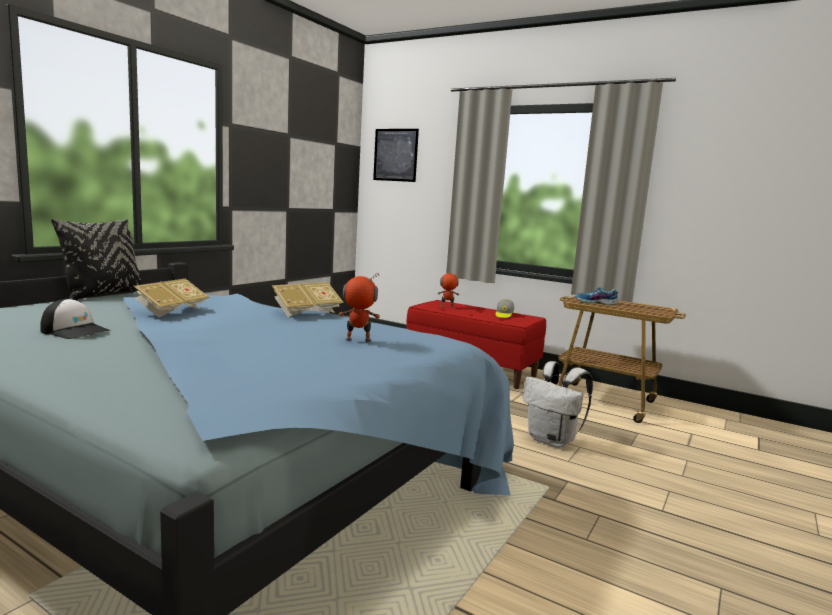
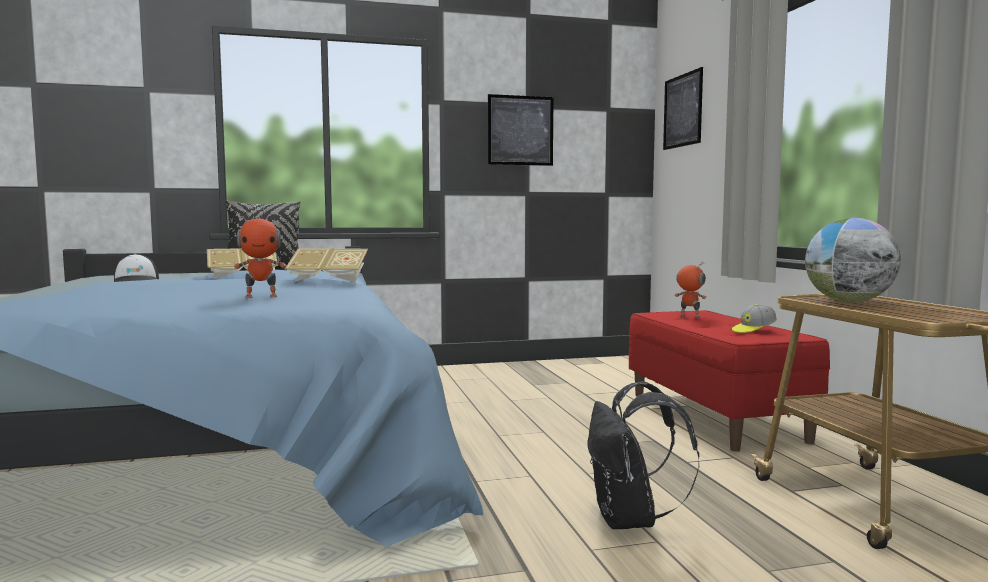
camera: 45 degrees right, 5 degrees down
(285, 156) = (520, 130): none -> picture
(358, 340) = (261, 296): toy robot -> toy robot turned 120 degrees clockwise
(553, 440) = (630, 520): white backpack -> black backpack
(596, 302) = (848, 302): shoe -> globe

